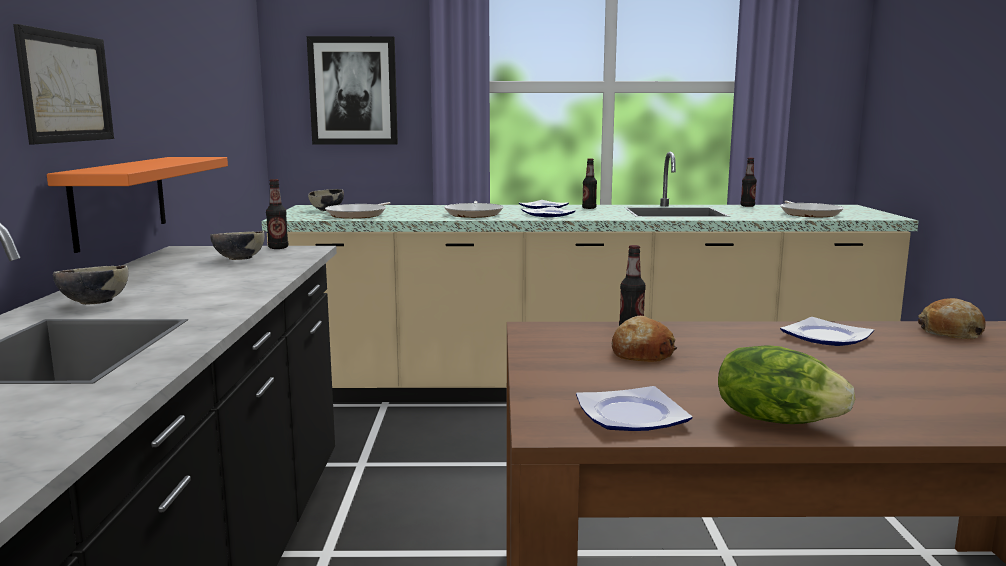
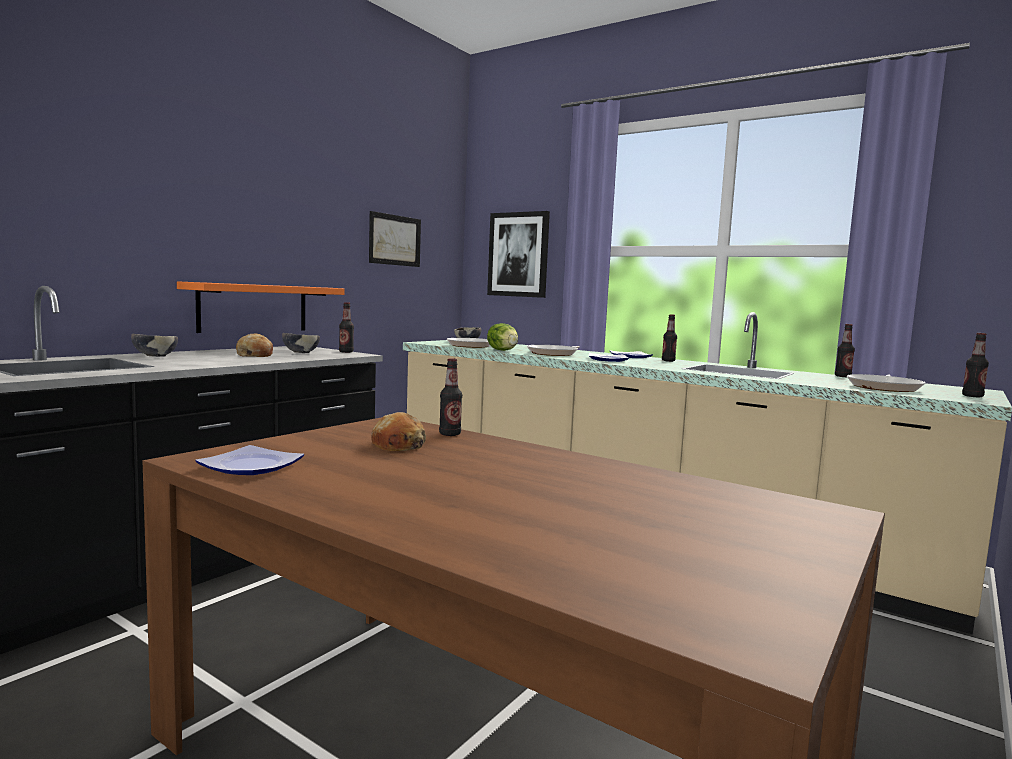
camera: 35 degrees right, 5 degrees down
(66, 87) = (208, 232): picture -> picture (395, 240)
(776, 419) = (322, 492): lettuce -> lettuce (503, 350)
(826, 338) = (581, 471): plate -> none
(870, 213) = (972, 396): none -> bottle
(950, 332) = (732, 496): bread -> bread (255, 355)

